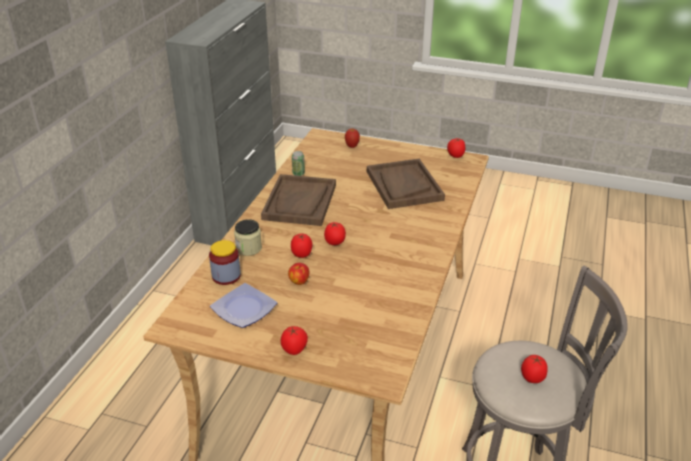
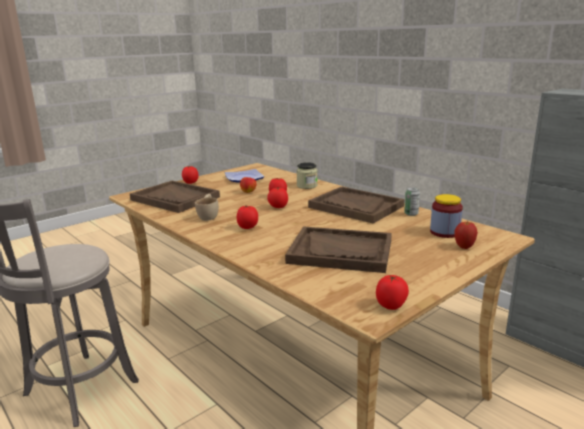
camera: 120 degrees right, 15 degrees down
(226, 276) = (283, 178): jar -> jar (444, 232)
(364, 327) = (175, 198): none -> brown tray
(394, 274) = (209, 216): none -> beige cup
(532, 378) = (51, 256): tomato -> tomato (248, 227)

